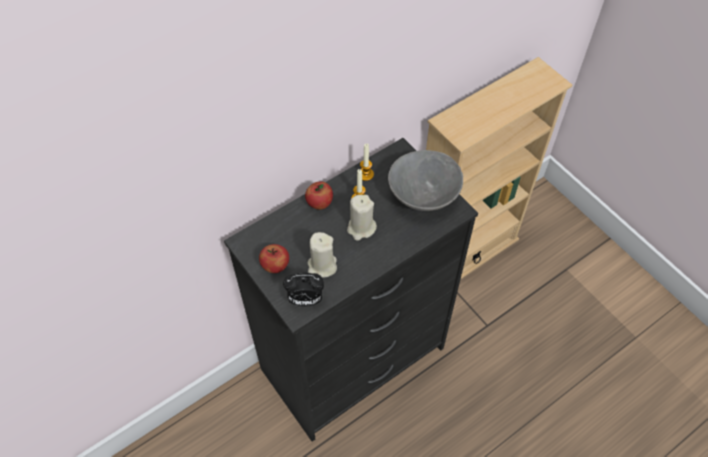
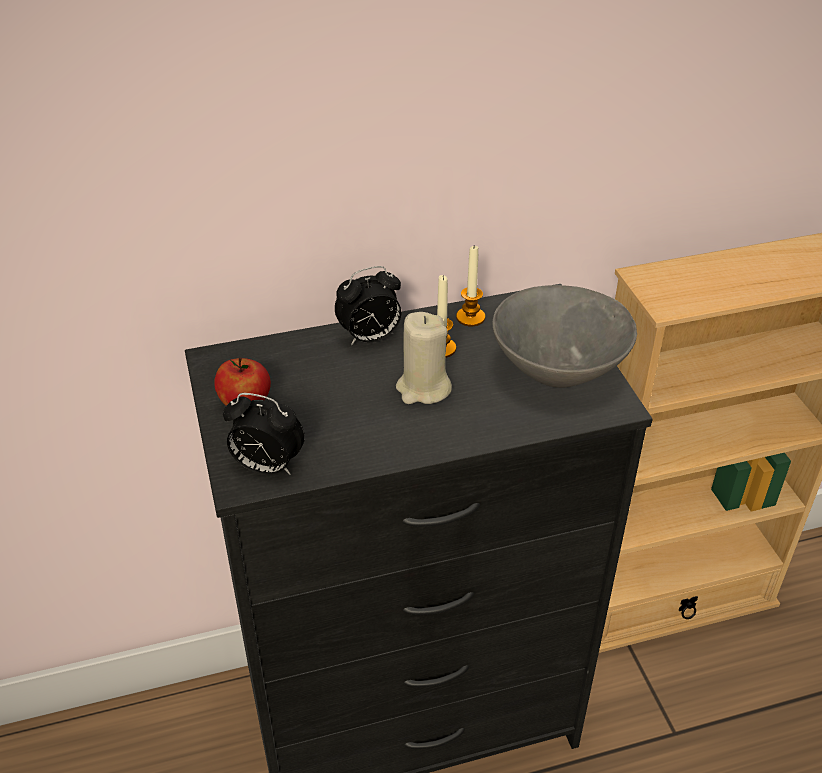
camera: 20 degrees right, 15 degrees down
(319, 203) = (370, 338): apple -> alarm clock
(322, 266) = (325, 425): beige candle -> none

